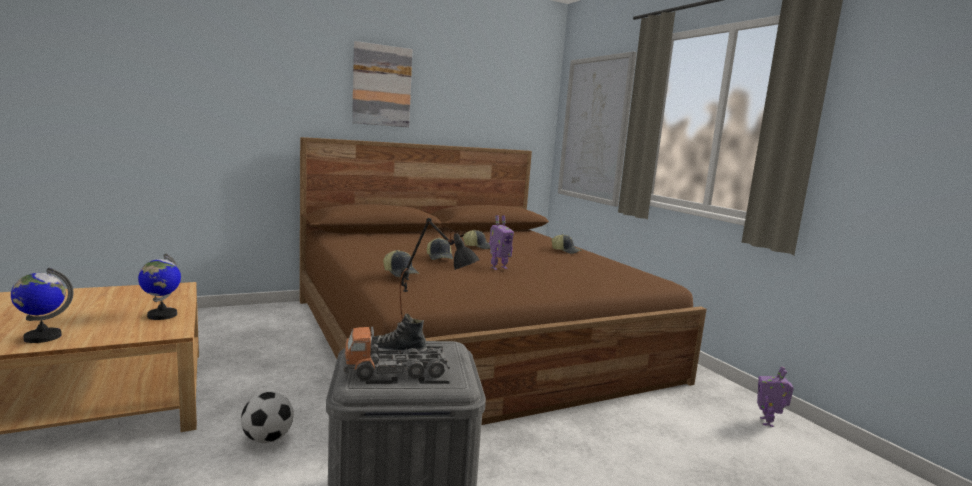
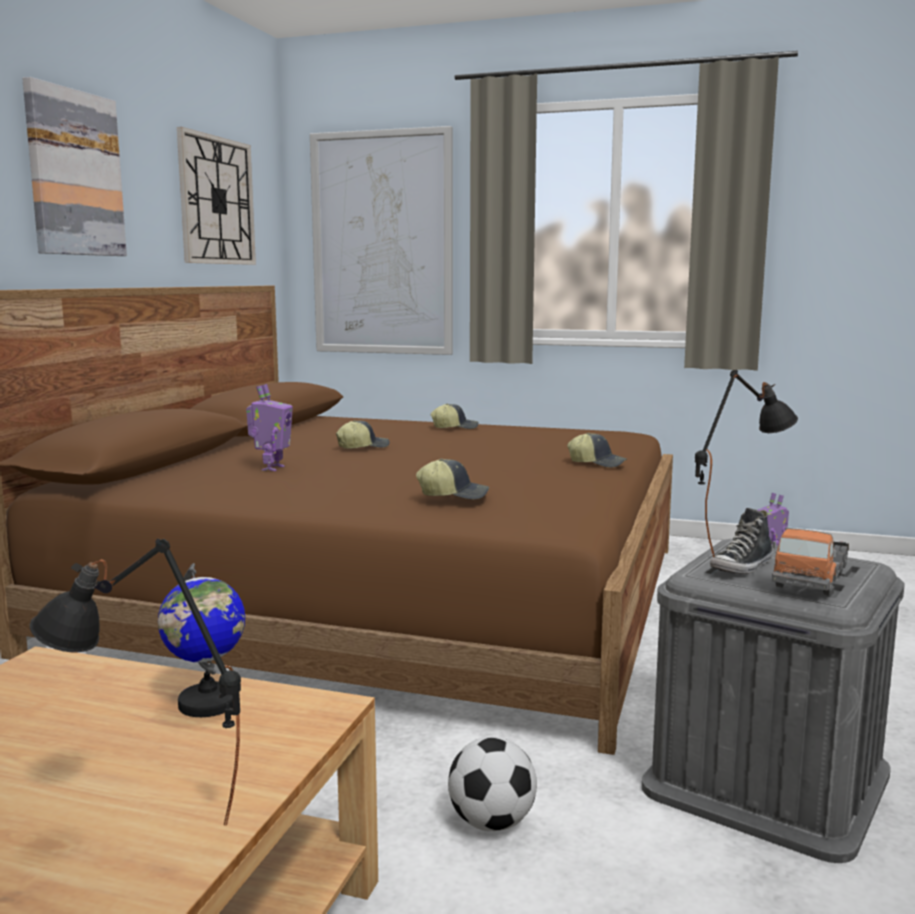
camera: 45 degrees left, 0 degrees up
(42, 337) = (150, 835): globe -> black table lamp
(440, 257) = (396, 468): cap -> cap (597, 463)
(492, 100) = (216, 201): none -> wall clock
(498, 268) = (486, 461): toy robot -> toy robot (271, 468)

